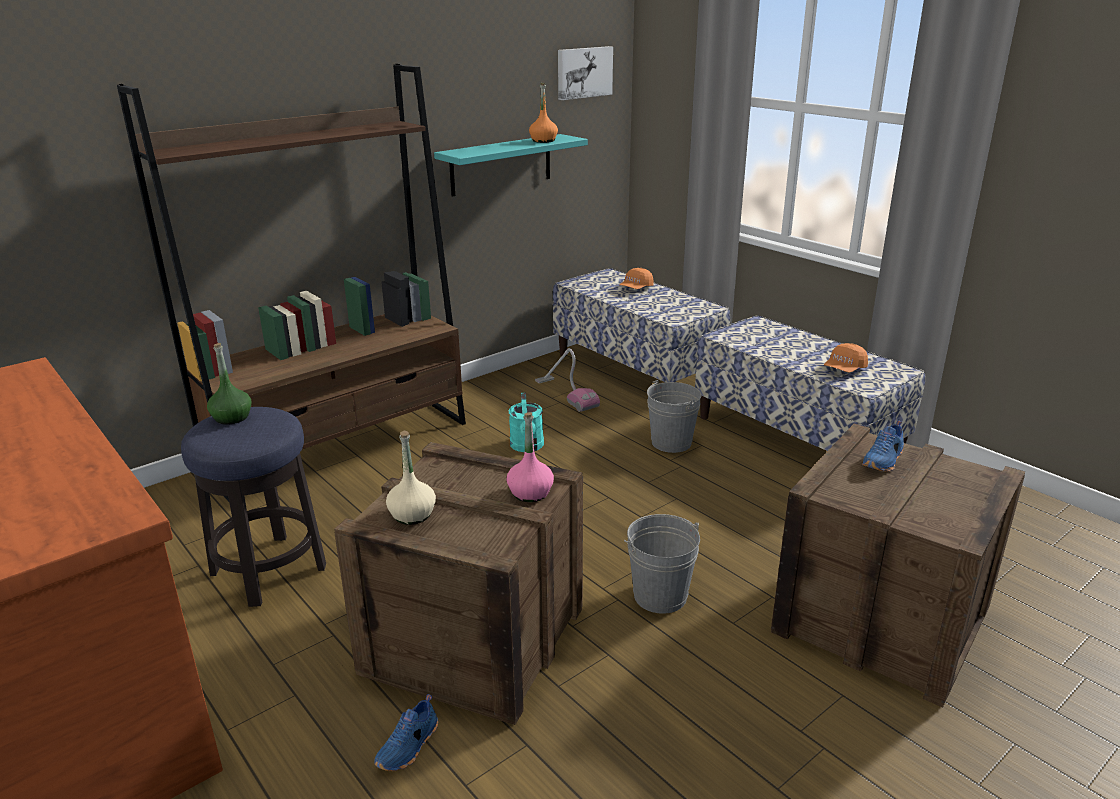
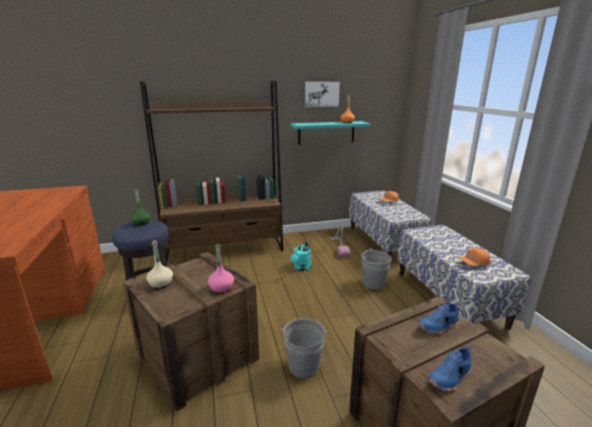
camera: 25 degrees right, 5 degrees down
(409, 747) = (124, 402): blue shoe -> blue shoe (450, 377)
(583, 72) = (377, 92): picture -> picture (321, 94)

